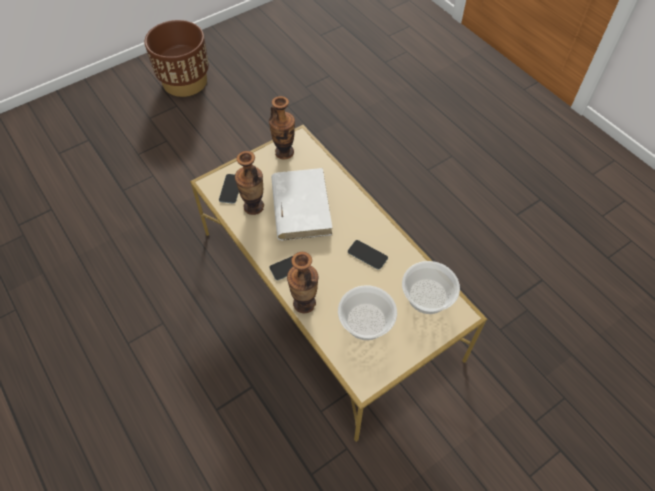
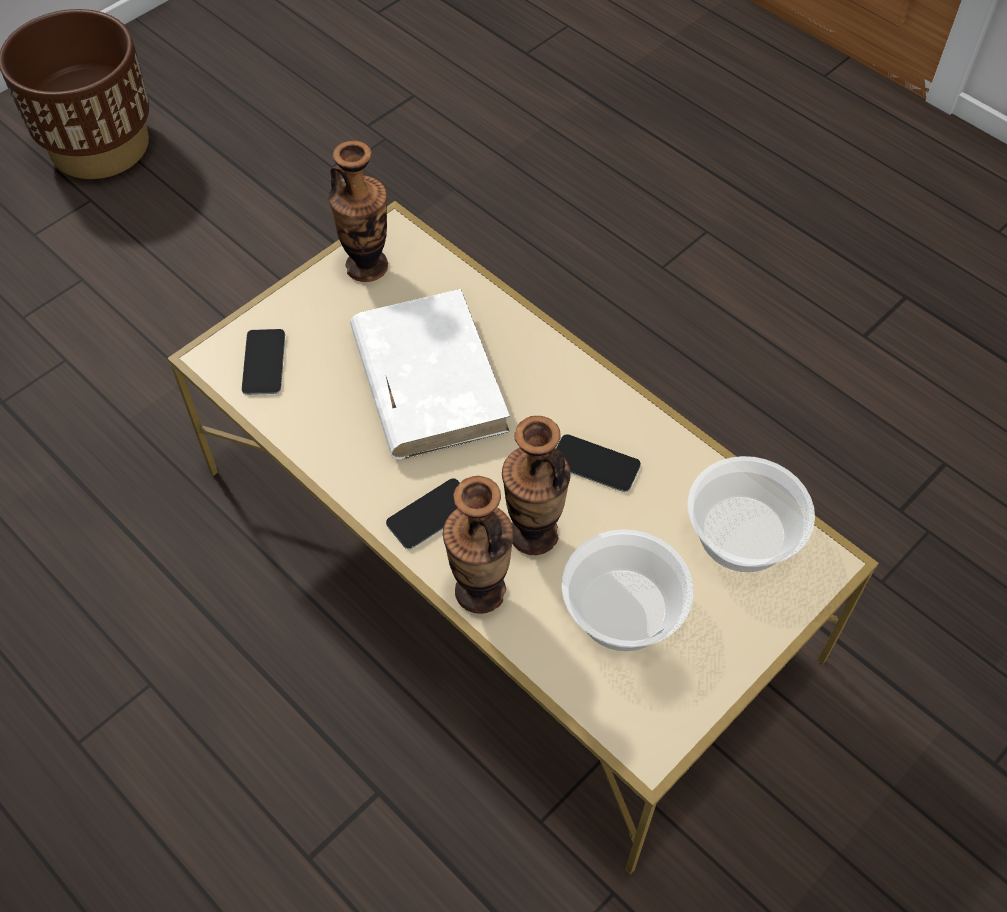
camera: 10 degrees left, 0 degrees up
(253, 206) = (323, 394): vase -> vase (533, 534)

